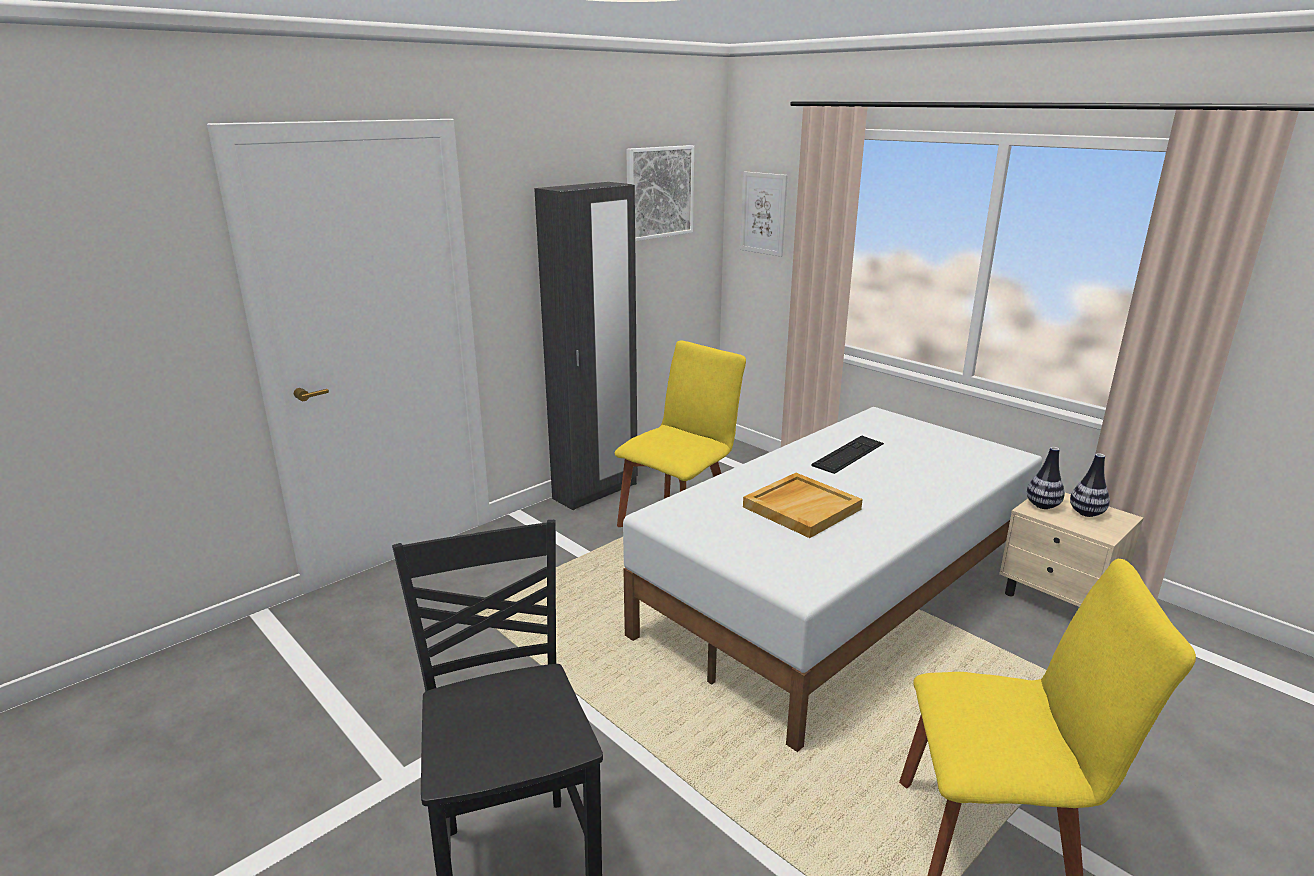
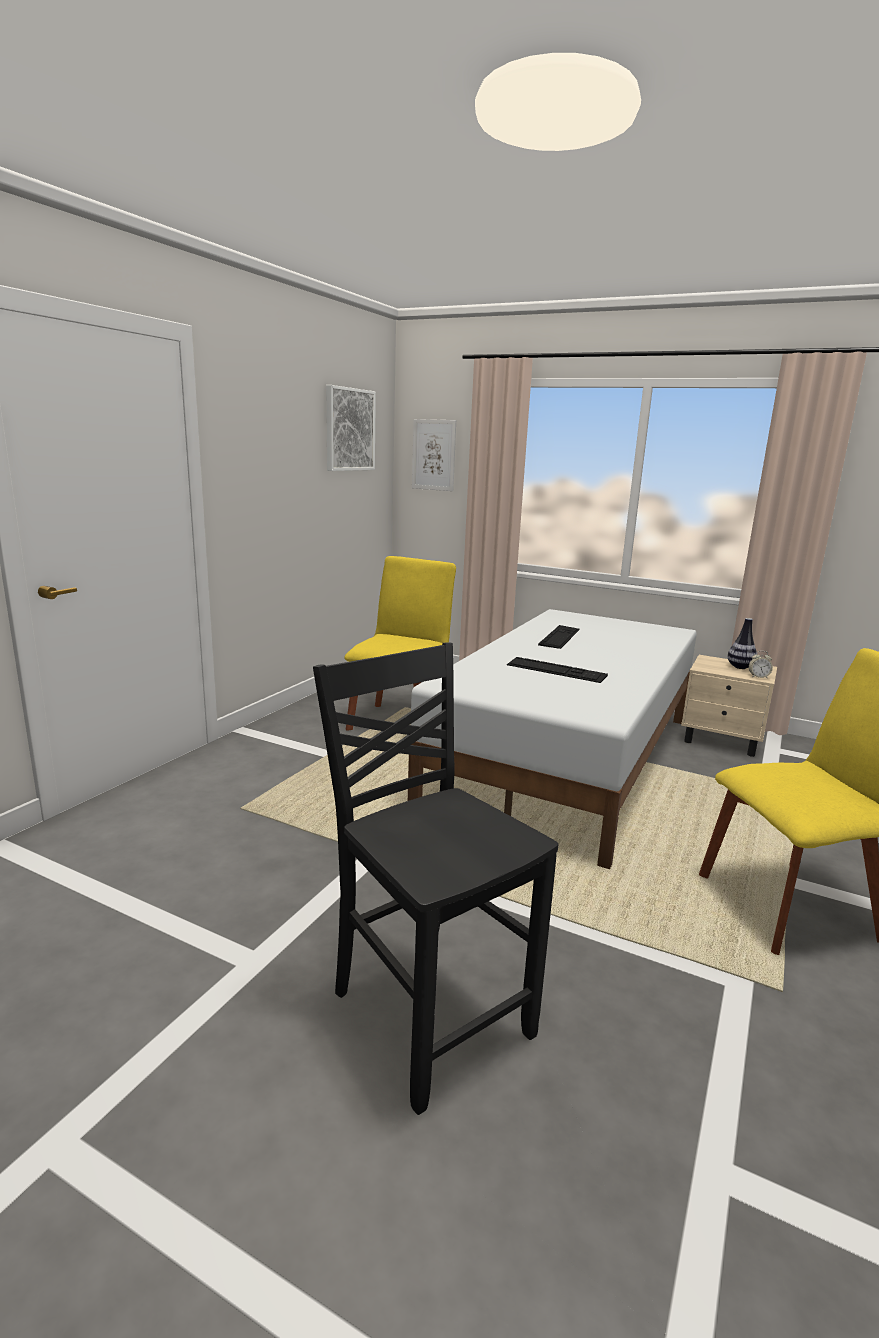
camera: 20 degrees left, 5 degrees down
(596, 491) = (308, 706): black wardrobe -> none
(801, 507) = (556, 670): beige tray -> keyboard
(1042, 505) = (708, 665): vase -> none
(1100, 532) = (758, 677): none -> alarm clock

